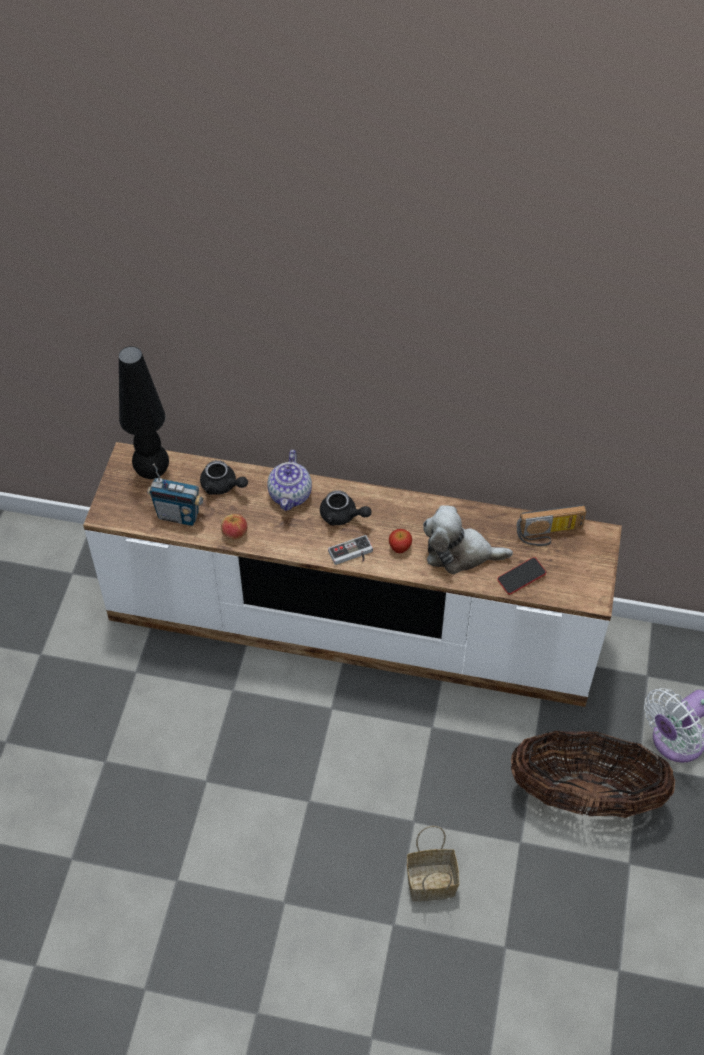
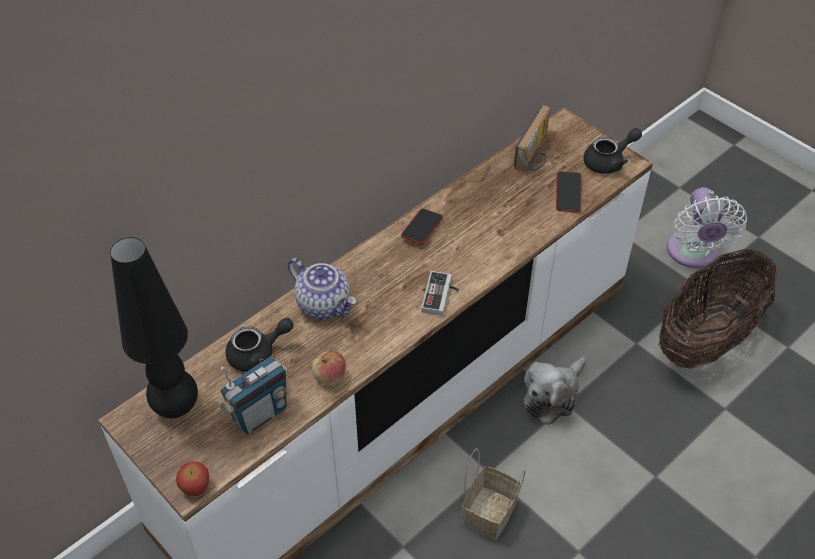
camera: 55 degrees left, 5 degrees down
(342, 516) = (388, 278): black teapot -> black teapot (609, 162)
(400, 547) = (463, 256): apple -> apple (195, 487)
(405, 508) = (422, 229): none -> phone
(429, 883) = (728, 501): basket -> basket (489, 515)
(460, 553) = (506, 219): plush toy -> plush toy (552, 395)

